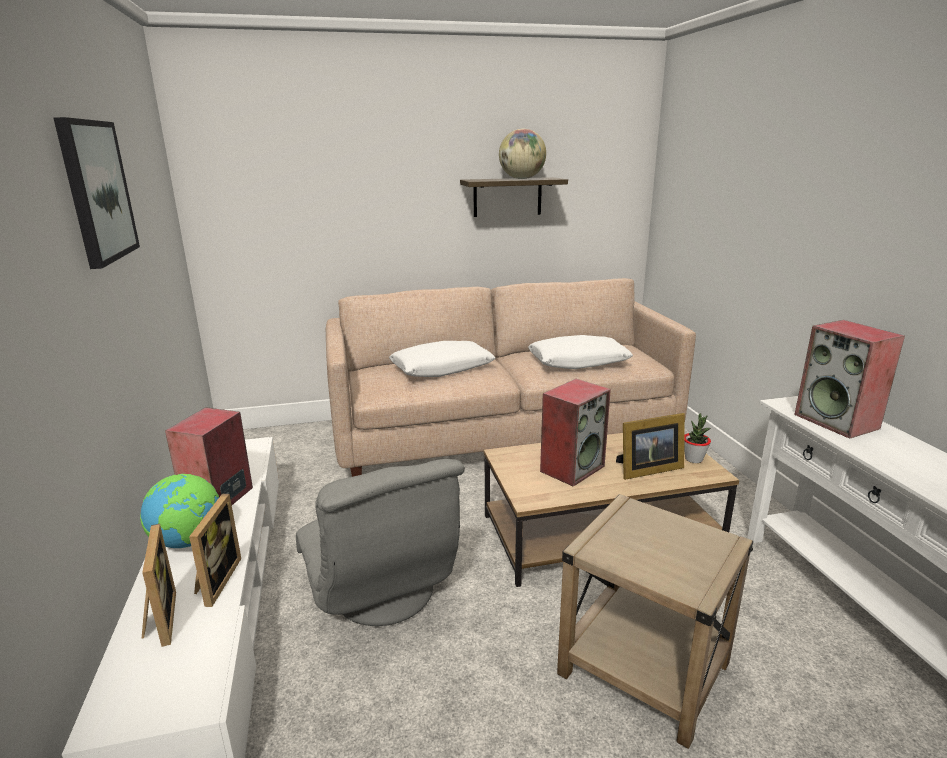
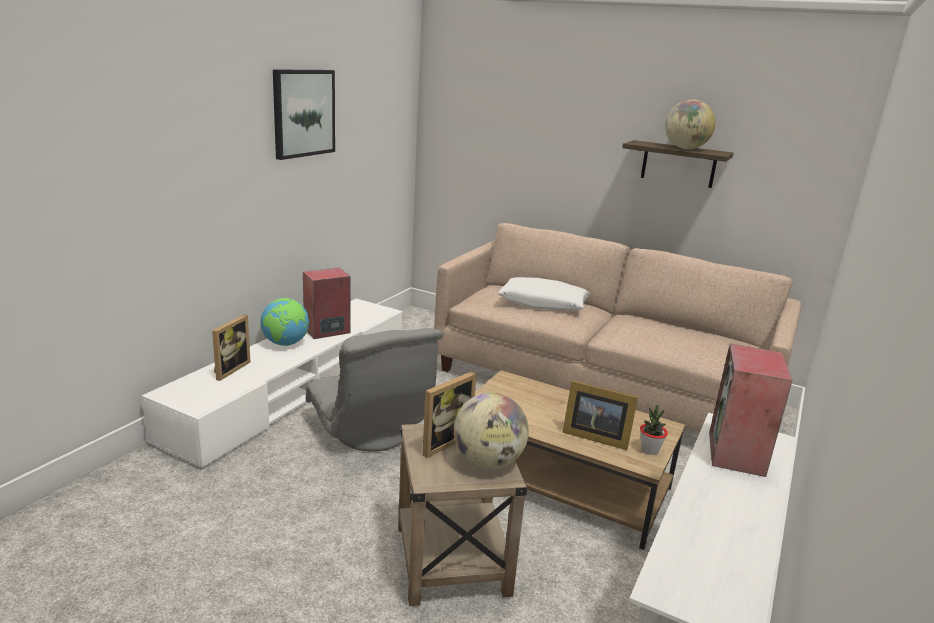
camera: 40 degrees right, 0 degrees up
(215, 581) = (270, 366): picture frame -> picture frame (442, 441)
(381, 593) = (371, 433): grey armchair -> grey armchair turned 45 degrees counterclockwise
(572, 468) = (538, 408): speaker -> none
(578, 362) = (665, 339): white pillow -> none
(691, 538) = (488, 462): none -> globe

